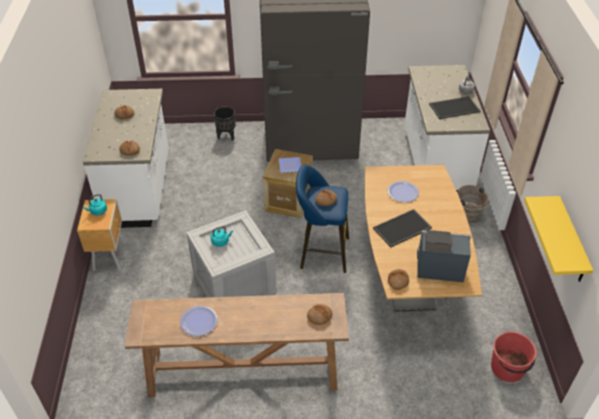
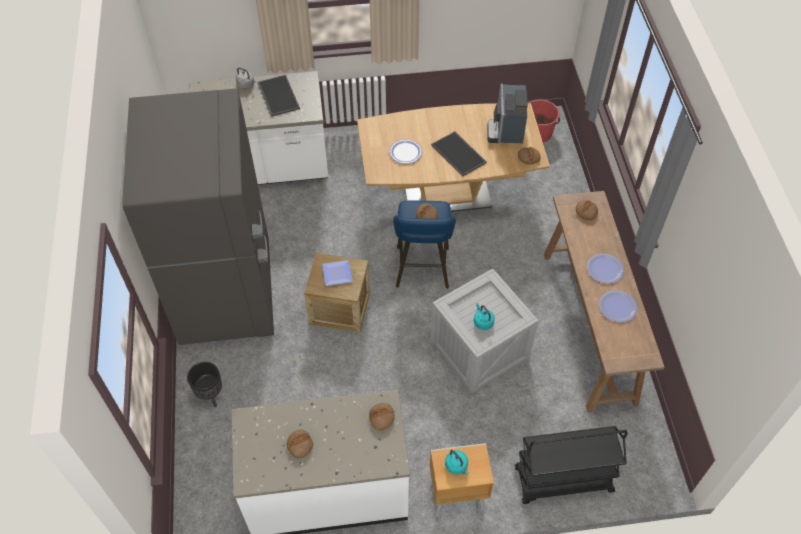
camera: 95 degrees left, 10 degrees up
(98, 325) = (562, 481): none -> black cart
(245, 319) = (604, 269): none -> plate
(469, 216) = (354, 145): brown bucket -> none
(571, 241) = (505, 18): yellow shelf -> none

